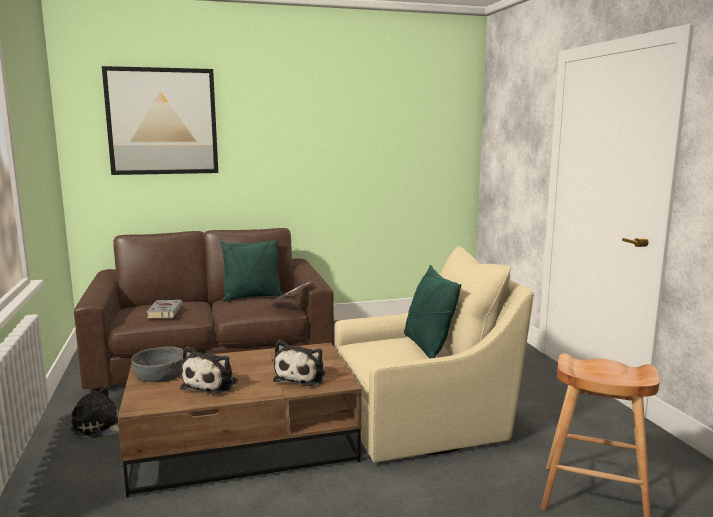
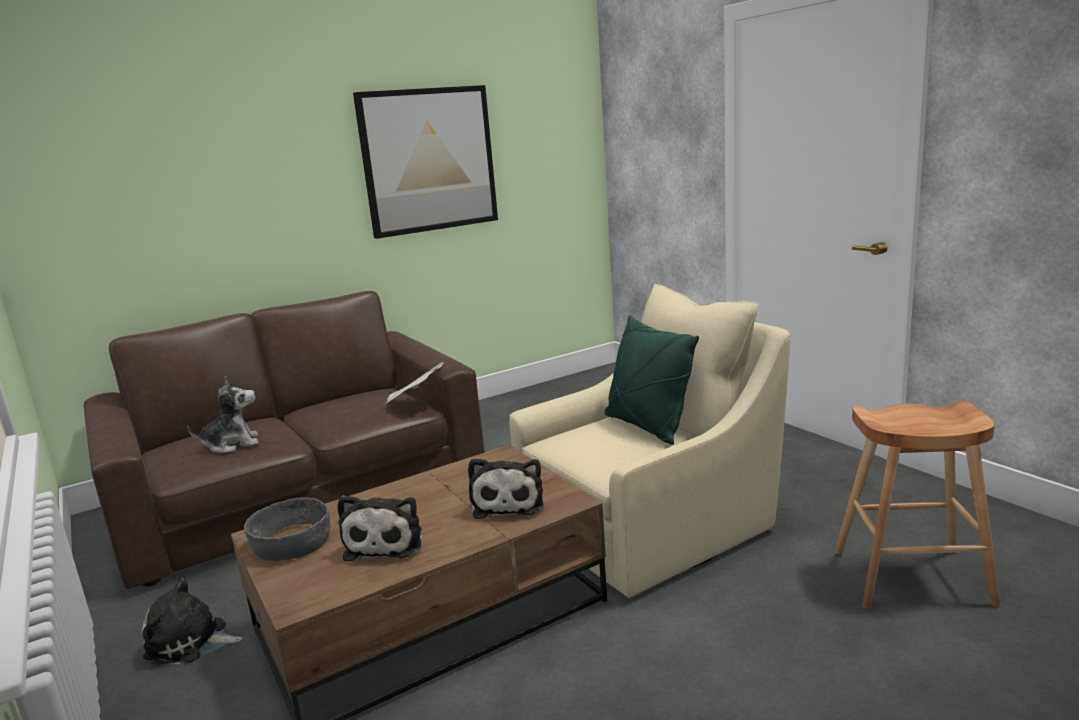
camera: 15 degrees left, 5 degrees up
(162, 121) = (153, 149): picture -> picture (428, 160)
(165, 311) = (232, 444): grey book -> plush toy
(252, 297) = (344, 398): green pillow -> none

